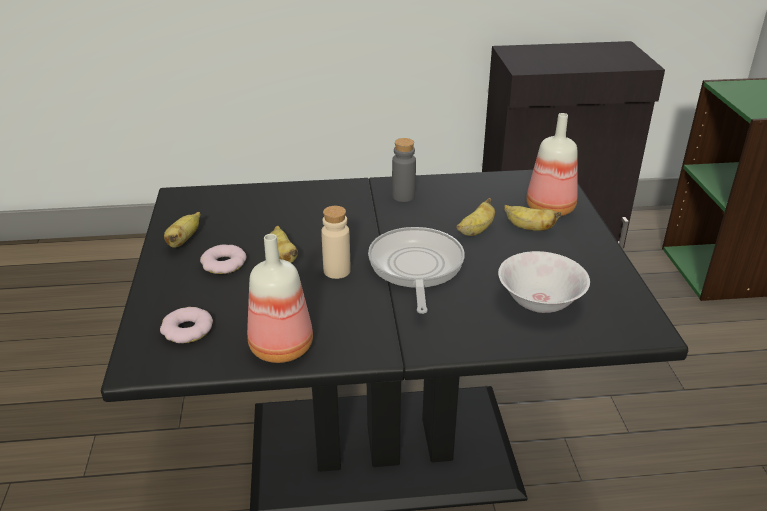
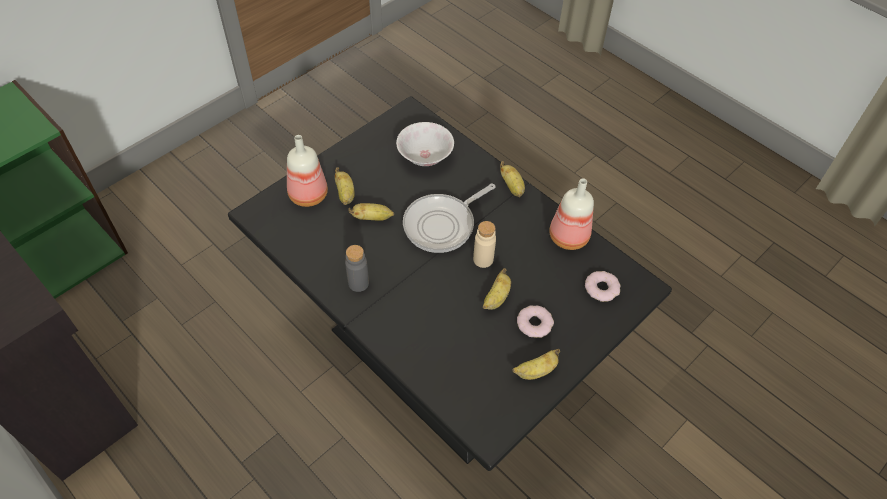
camera: 130 degrees left, 20 degrees up
(411, 346) = (512, 187): none -> banana

